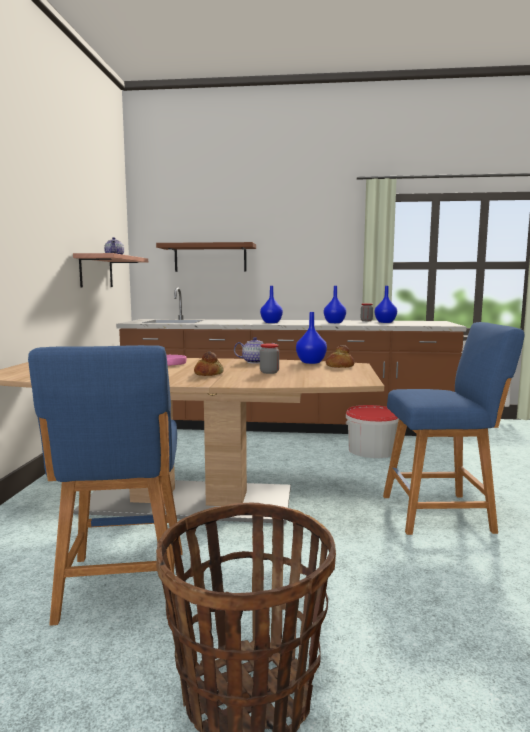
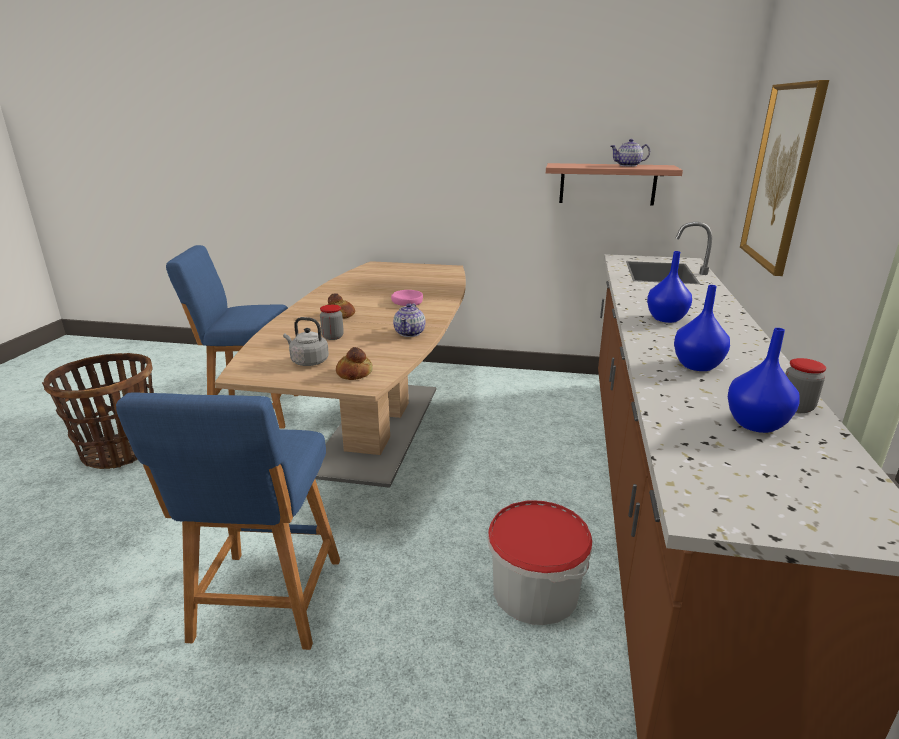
camera: 95 degrees right, 15 degrees up
(210, 258) = (781, 176): shelf -> picture
(311, 362) = (395, 360): blue vase -> none
(326, 373) = (308, 361): none -> grey kettle

